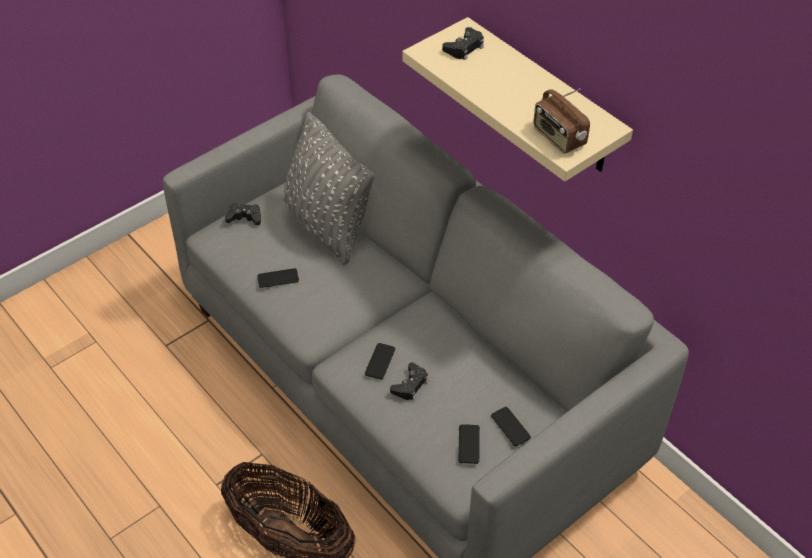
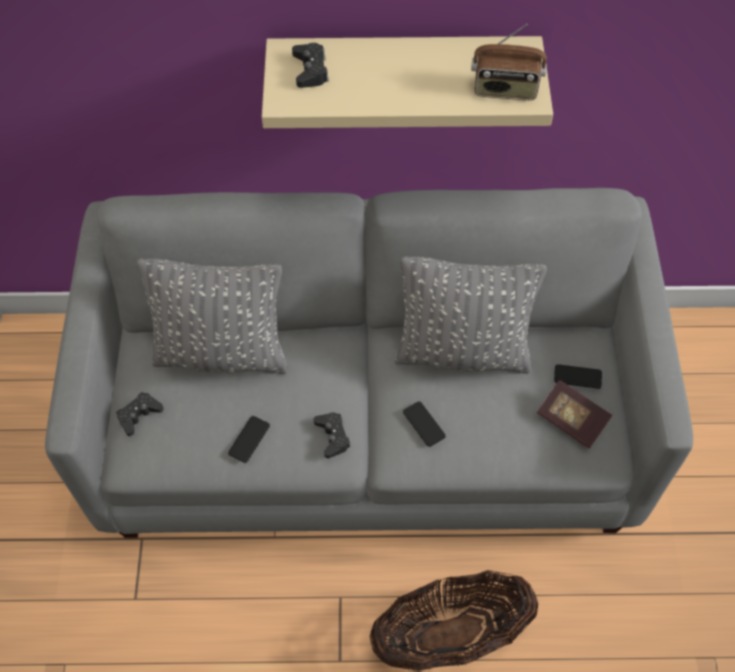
camera: 50 degrees left, 10 degrees up
(410, 385) = (472, 419): black game controller -> black game controller (333, 436)
(460, 347) = (462, 351): none -> grey pillow
(469, 444) = (571, 420): phone -> book

